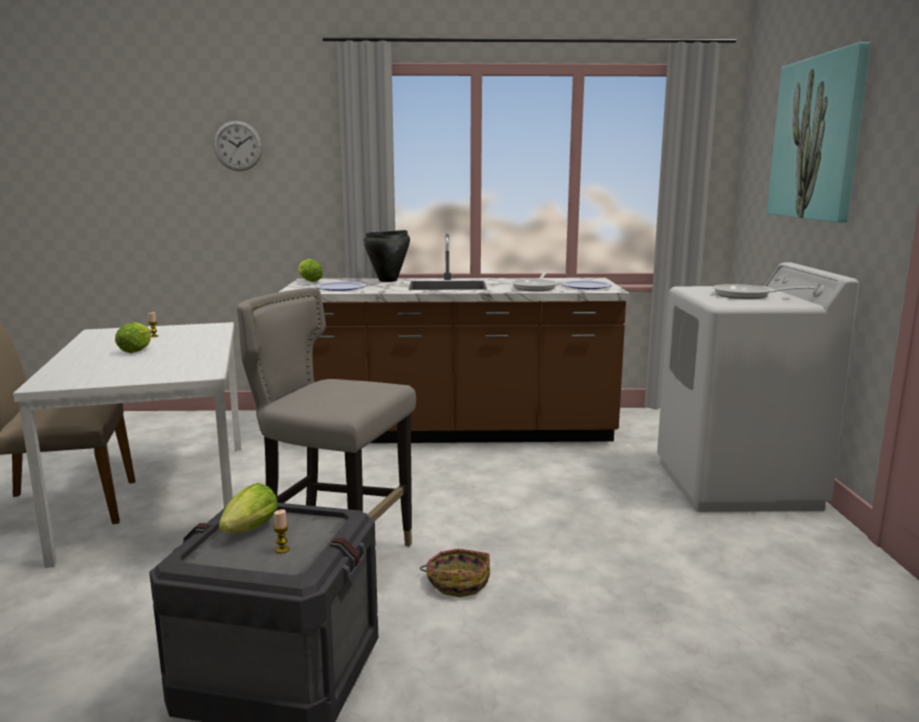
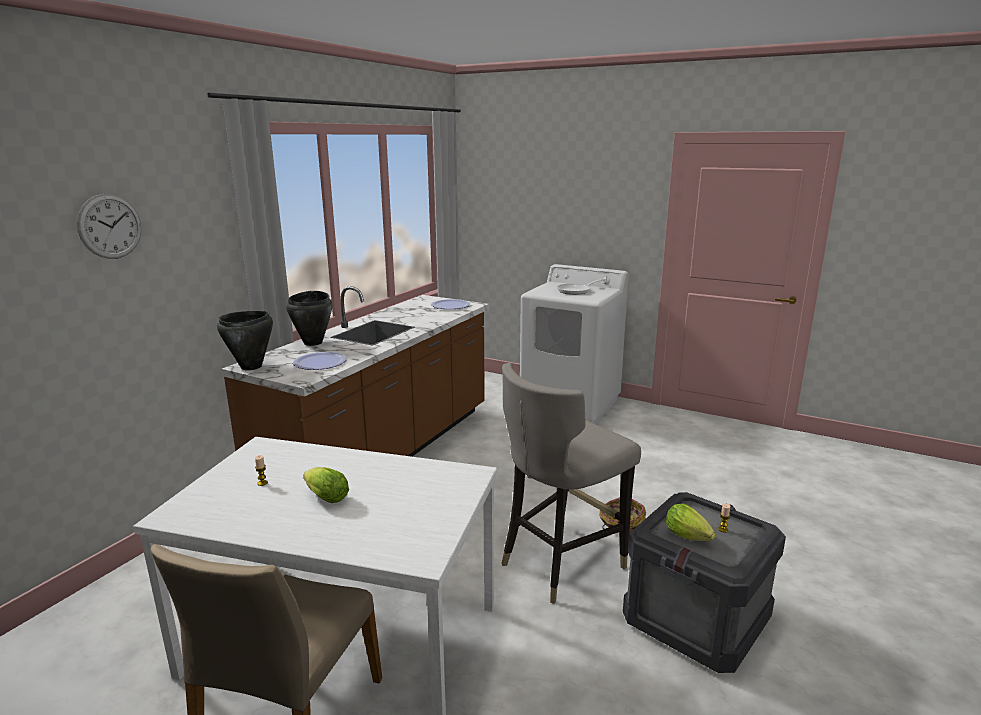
camera: 60 degrees left, 5 degrees up
(308, 281) = (251, 367): lettuce -> black cooking pot
(535, 287) = (432, 315): frying pan -> none
(817, 138) = (561, 188): picture -> none

